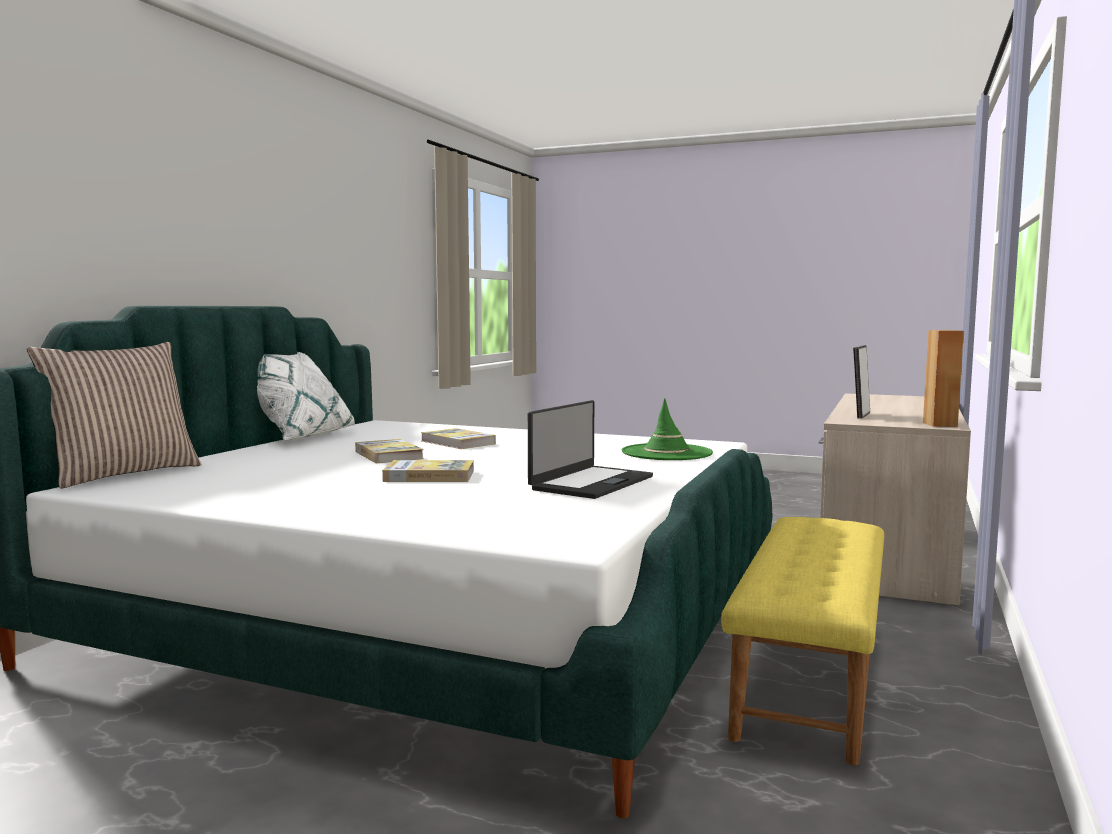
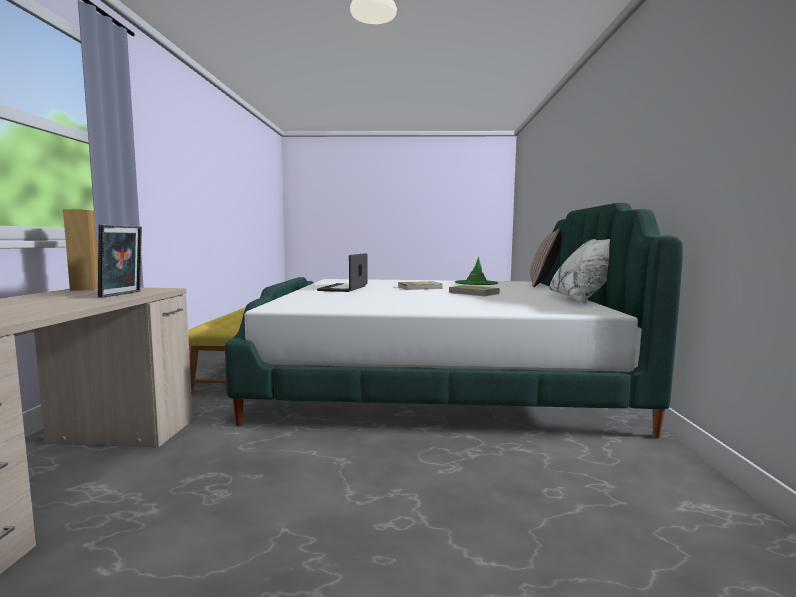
camera: 160 degrees right, 0 degrees up
(458, 442) = (464, 300): book -> none
(666, 453) = (312, 300): green hat -> green hat (476, 283)

